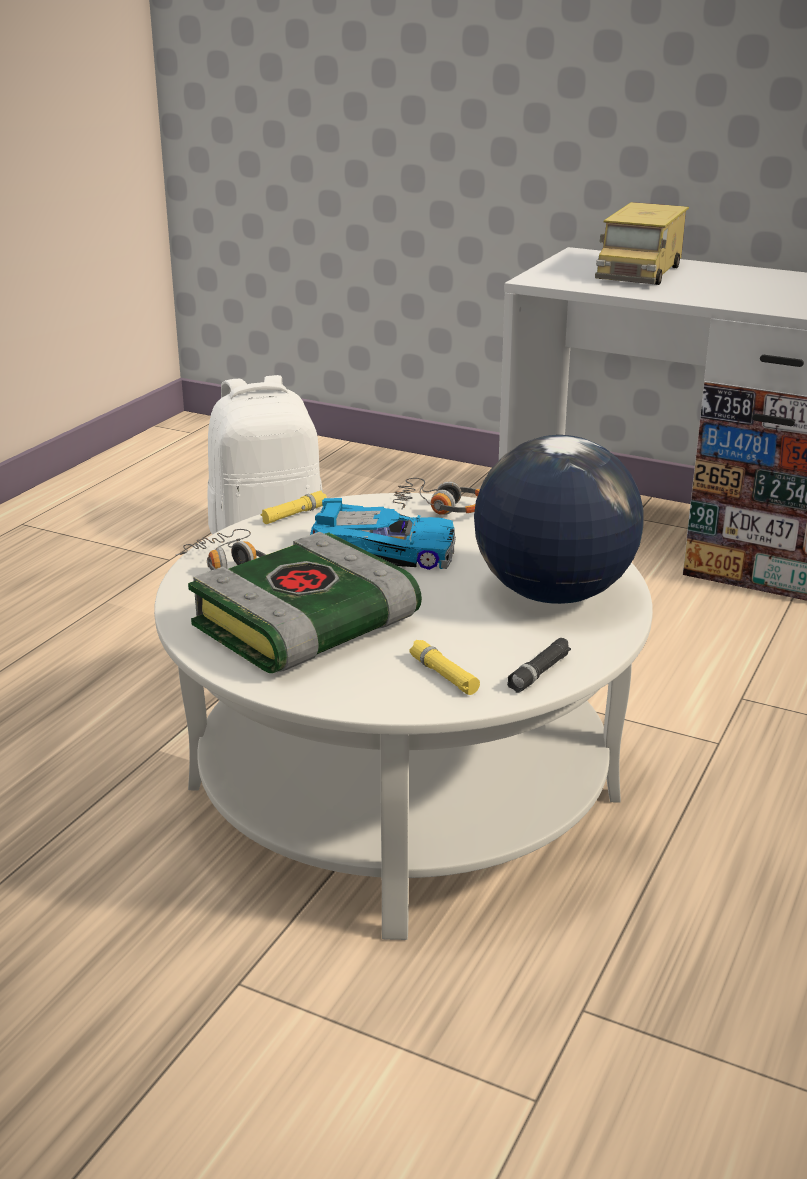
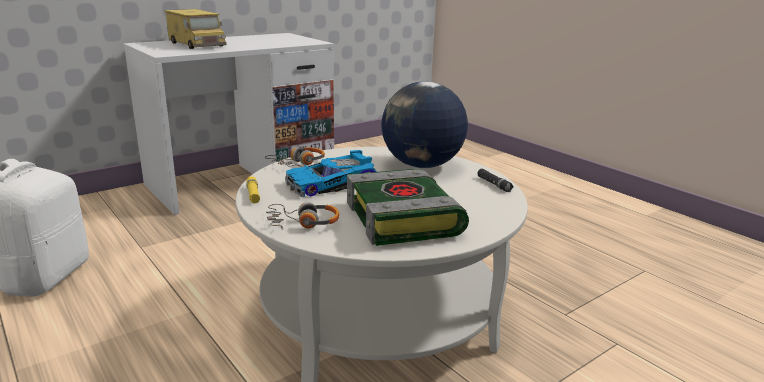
camera: 65 degrees left, 5 degrees down
(383, 550) = (332, 184): toy car -> toy car turned 150 degrees counterclockwise
(444, 675) = (482, 201): yellow flashlight -> none

